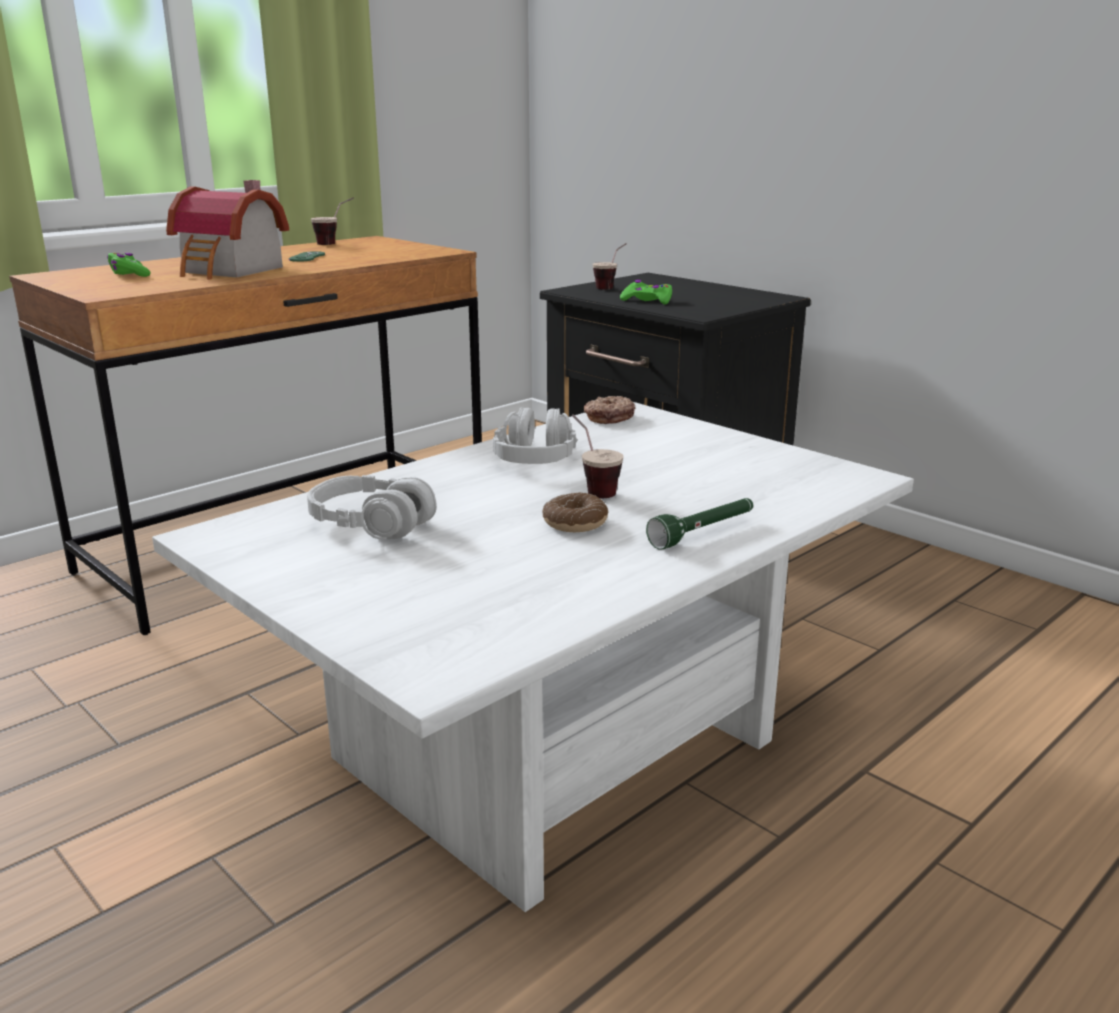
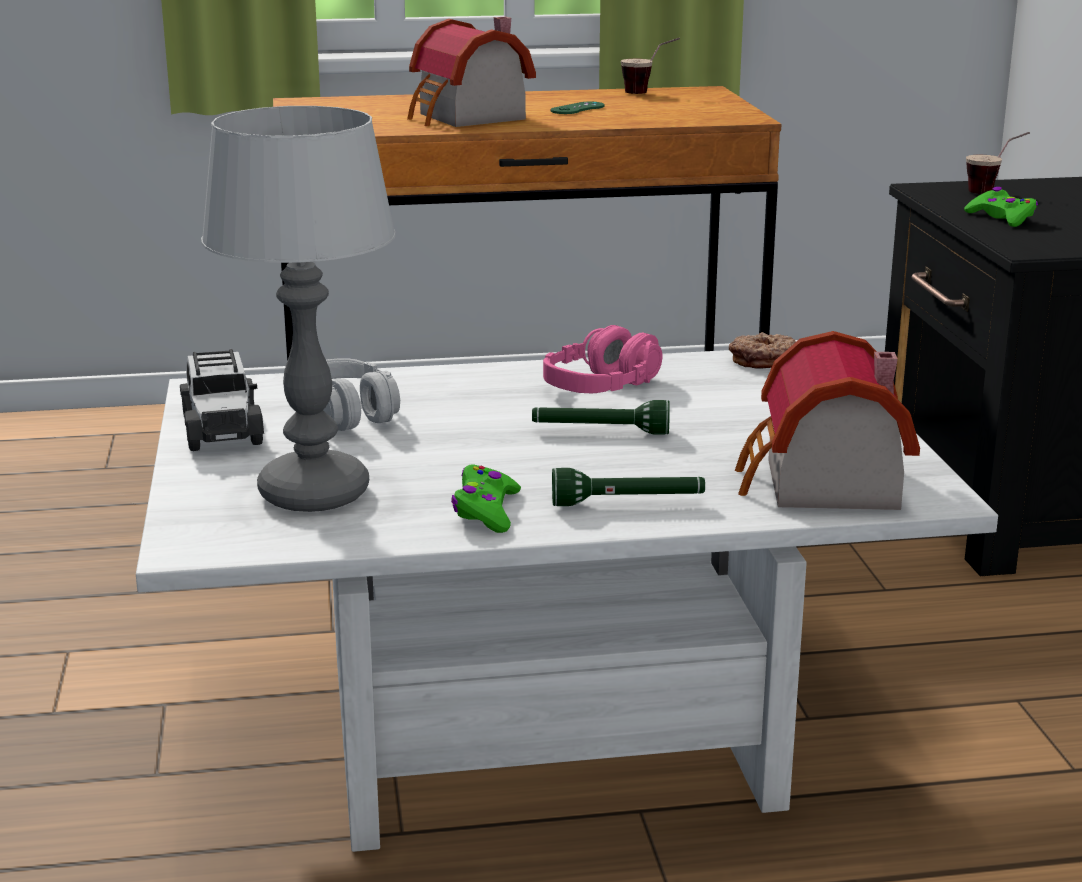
camera: 35 degrees right, 0 degrees up
(129, 273) = (371, 109): green game controller -> green game controller (486, 511)
(281, 565) = (221, 429): none -> toy car
(462, 594) = (316, 493): none -> table lamp
(535, 458) = (602, 386): grey headphones -> pink headphones
(575, 523) = (522, 460): donut -> none
(592, 489) = (600, 432): cup -> green flashlight
(793, 487) = (821, 485): none -> toy house

